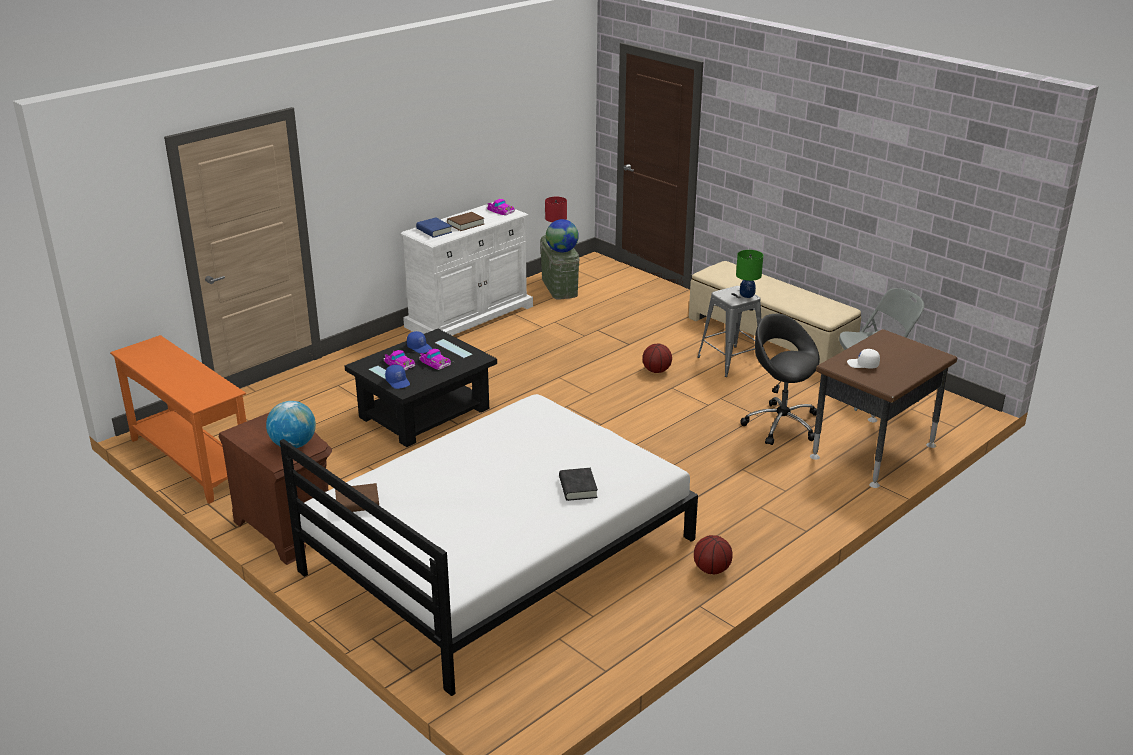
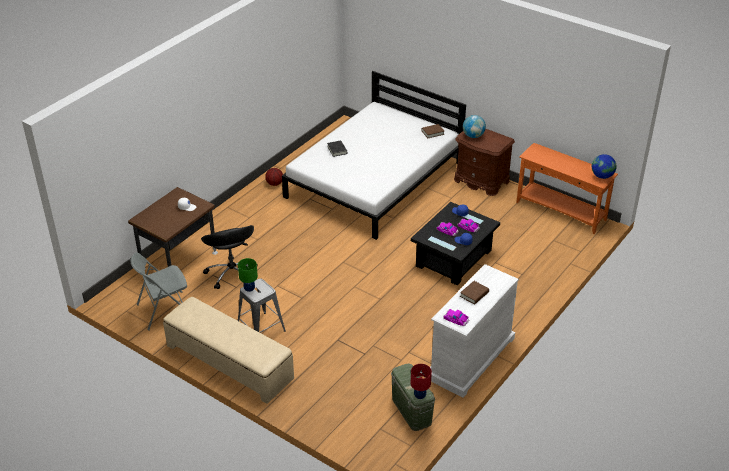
camera: 170 degrees right, 10 degrees up
(434, 230) = (494, 282): blue book -> none
(562, 251) = (407, 372): globe -> globe (602, 176)
(656, 371) = (314, 313): basketball -> none
(780, 424) = (232, 274): black office chair -> black office chair turned 45 degrees clockwise

